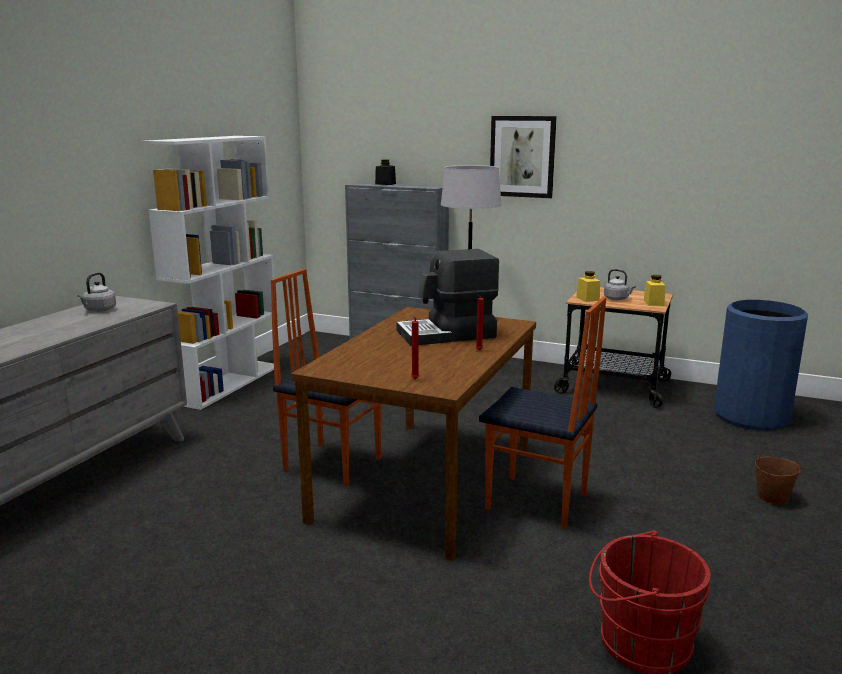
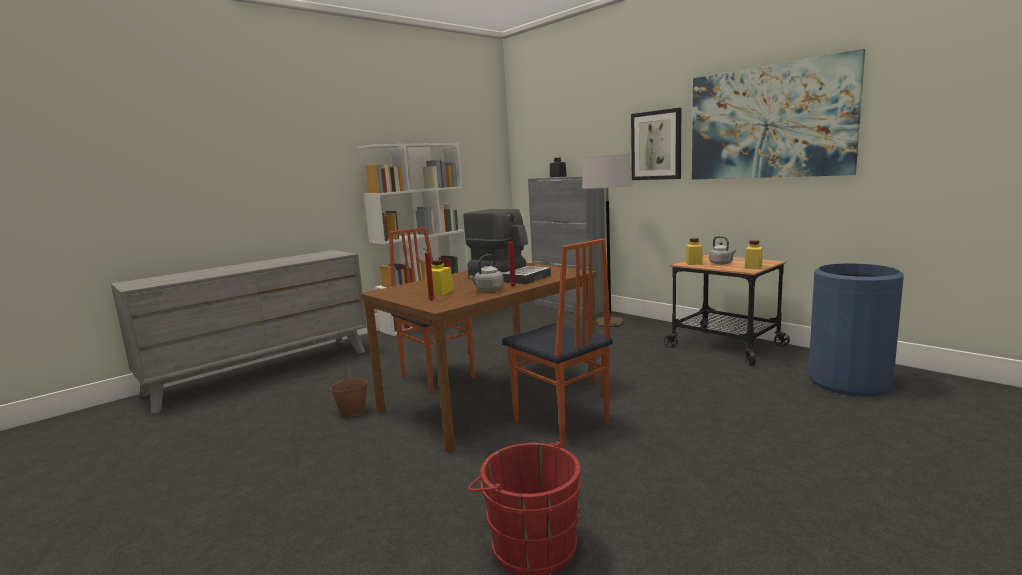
camera: 25 degrees right, 5 degrees down
(99, 310) = (308, 256): grey kettle -> grey kettle (488, 290)
(403, 365) = (440, 292): none -> yellow jar
(447, 334) = (508, 276): coffee machine -> coffee machine turned 150 degrees counterclockwise
(658, 145) = (768, 122): none -> picture
(772, 497) = (798, 453): brown bucket -> brown bucket (353, 411)

